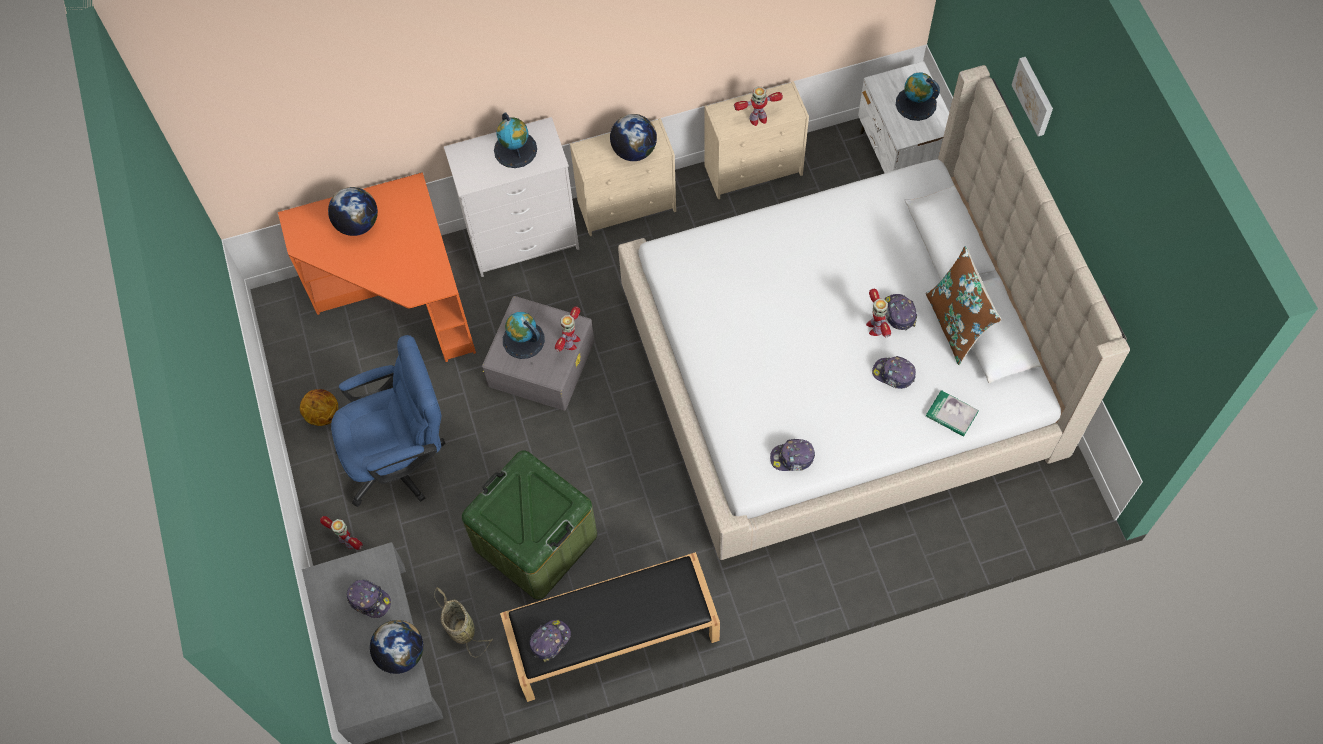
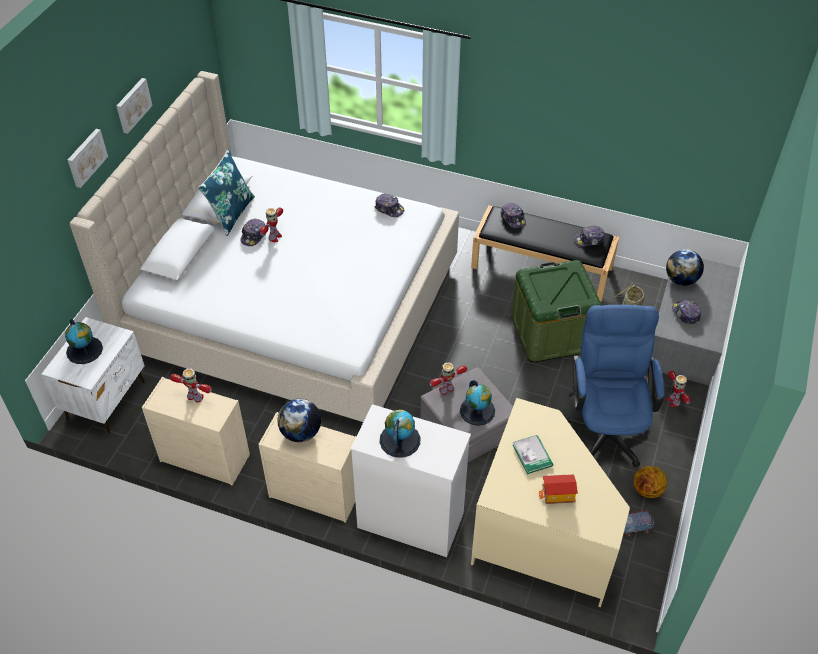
camera: 145 degrees left, 15 degrees down
(315, 368) = (634, 527): none -> toy truck
(357, 224) = (558, 495): globe -> toy house
(398, 301) = (539, 536): orange desk -> beige desk
(402, 458) = (606, 427): blue office chair -> blue office chair turned 75 degrees clockwise
(893, 374) = (292, 212): cap -> cap (513, 218)
(951, 414) = (285, 180): book -> book (532, 455)
(956, 324) = (231, 213): brown pillow -> blue pillow
(1084, 188) = (132, 105): none -> picture

